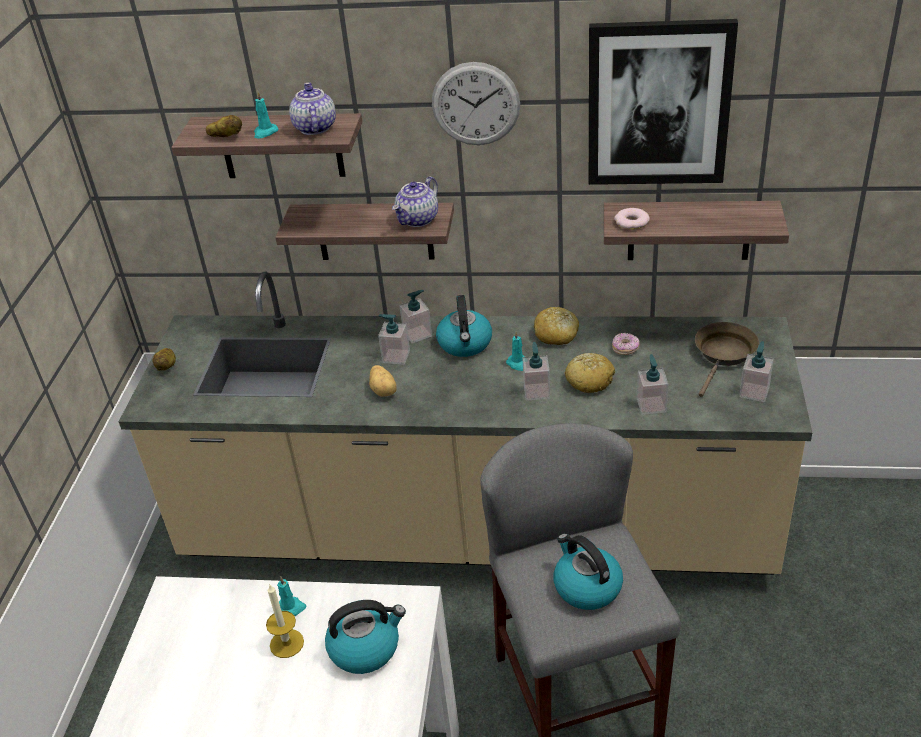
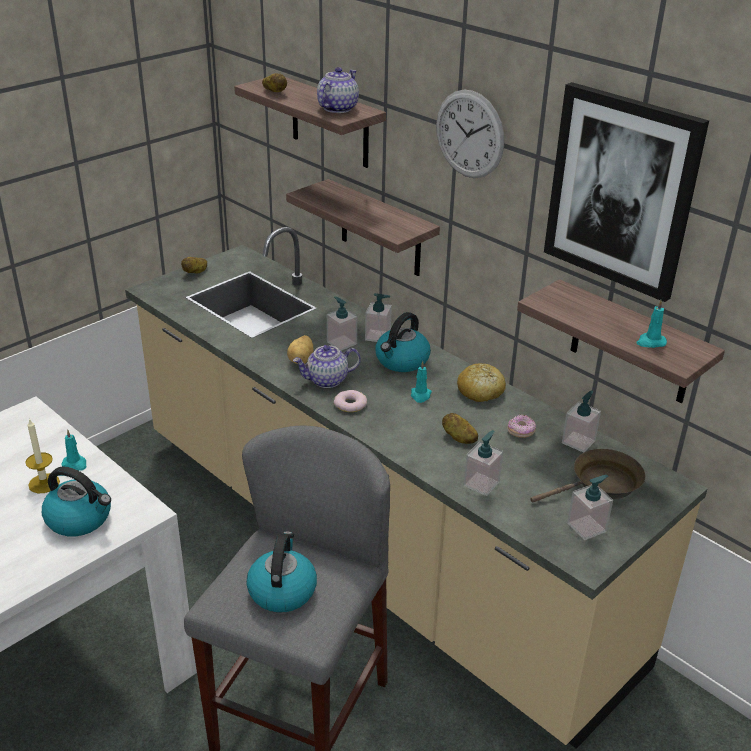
camera: 35 degrees right, 5 degrees down
(265, 132) = (302, 99): turquoise candle -> turquoise candle (650, 342)
(418, 220) = (395, 225): teapot -> teapot (327, 380)
(536, 391) = (406, 422): soap dispenser -> soap dispenser (578, 441)
(590, 380) = (458, 437): bread -> potato
(631, 222) = (557, 302): donut -> donut (350, 404)

